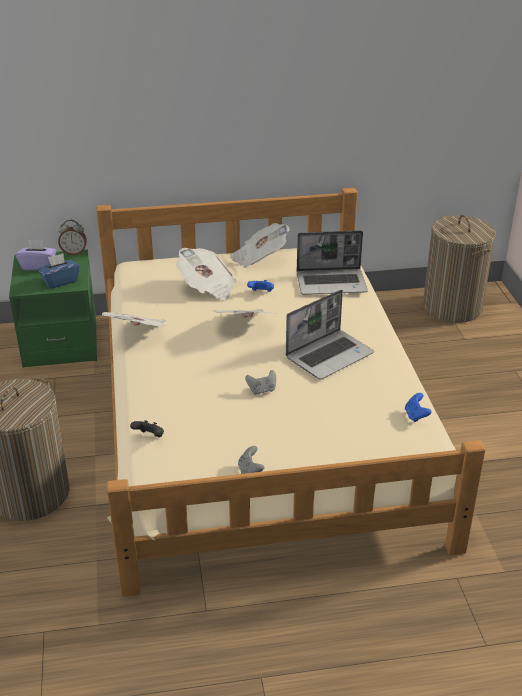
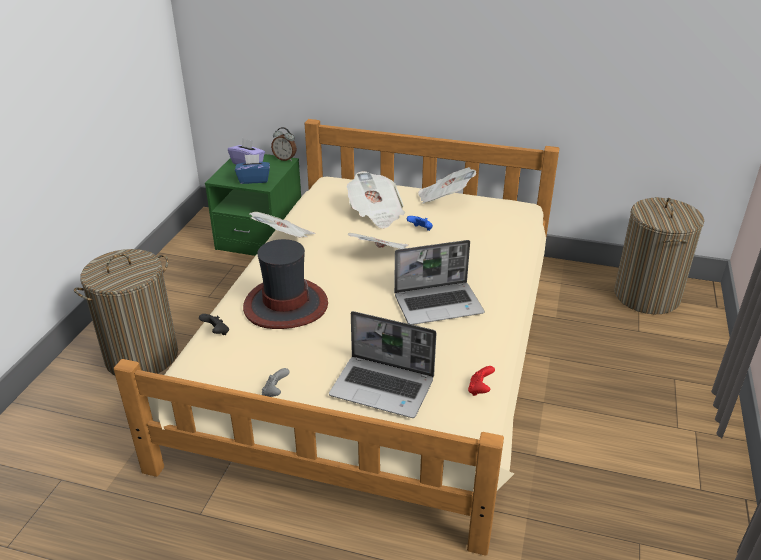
camera: 25 degrees right, 0 degrees up
(194, 394) = (285, 305): none -> hat
(262, 390) = (348, 319): grey game controller -> none
(332, 283) = (496, 236): laptop -> laptop (383, 387)
(416, 415) = (480, 389): blue game controller -> red game controller

